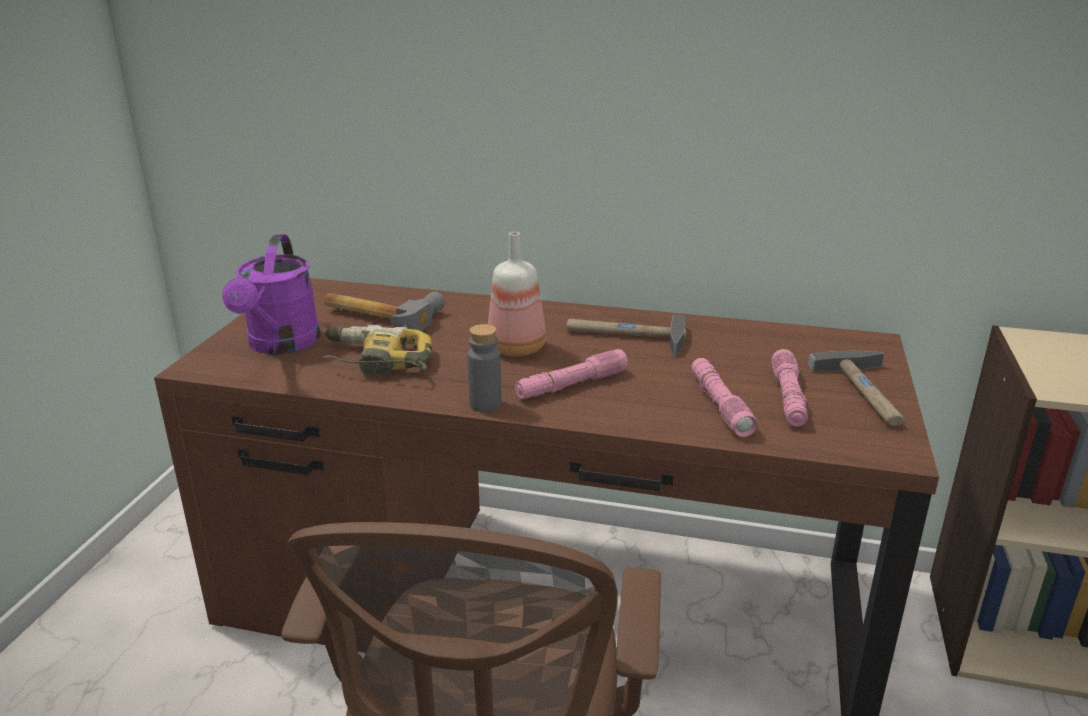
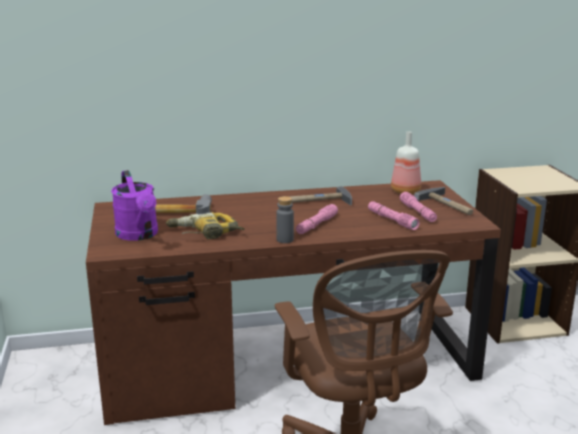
camera: 25 degrees left, 5 degrees down
(518, 348) = (271, 214): bottle -> bottle (405, 191)

